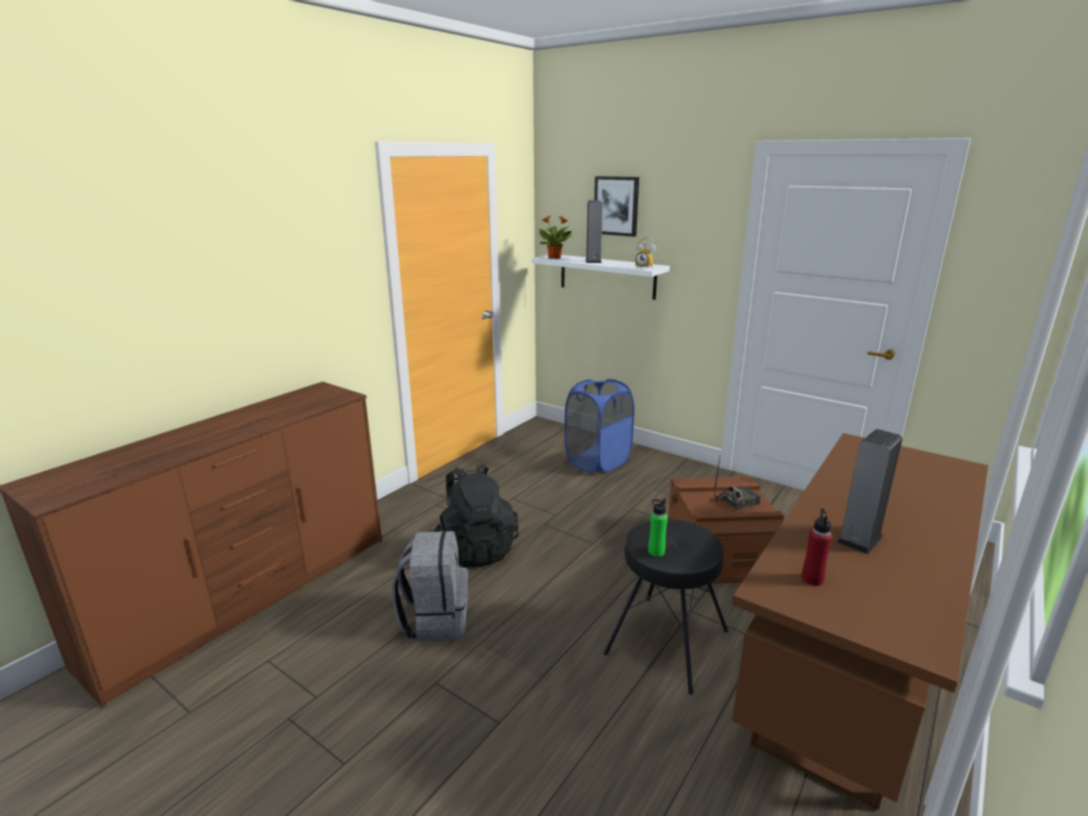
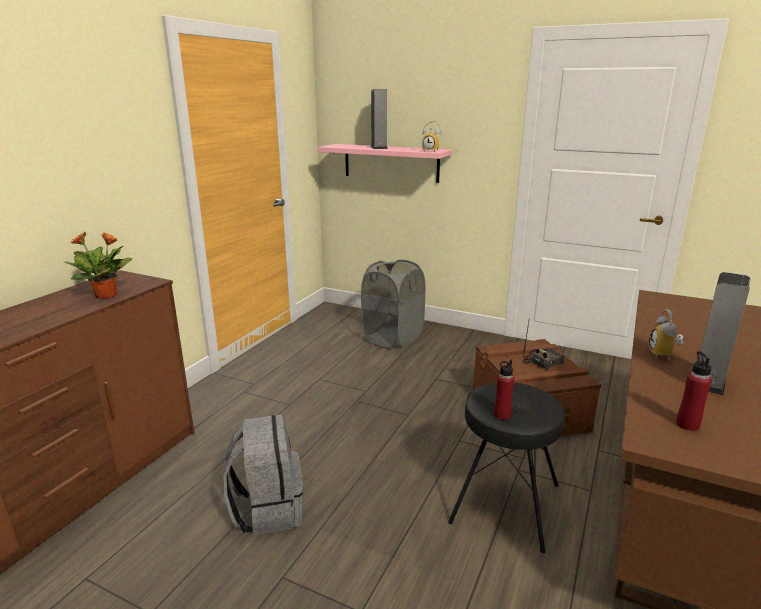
camera: 10 degrees left, 0 degrees up
(476, 549) = (295, 431): black backpack -> none
(555, 258) = (341, 146): potted plant -> potted plant (107, 296)
(597, 461) = (393, 338): blue laundry basket -> grey laundry basket
(607, 276) = (391, 162): white shelf -> pink shelf
(616, 206) = (398, 94): picture -> none
(656, 552) = (502, 414): green bottle -> red bottle
(829, 507) = (664, 355): none -> alarm clock

